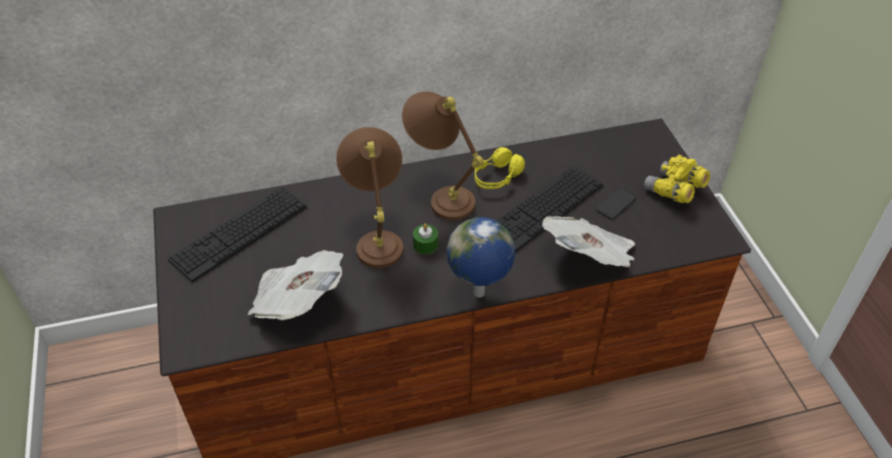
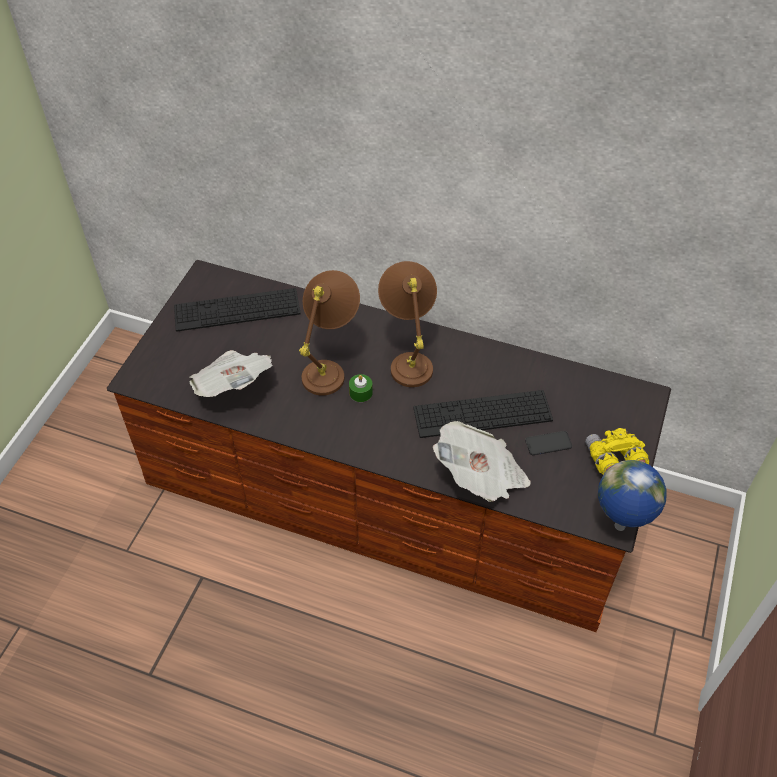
camera: 35 degrees right, 5 degrees up
(479, 294) = (365, 456): globe -> globe (619, 527)
(497, 178) = (468, 367): yellow headphones -> none

